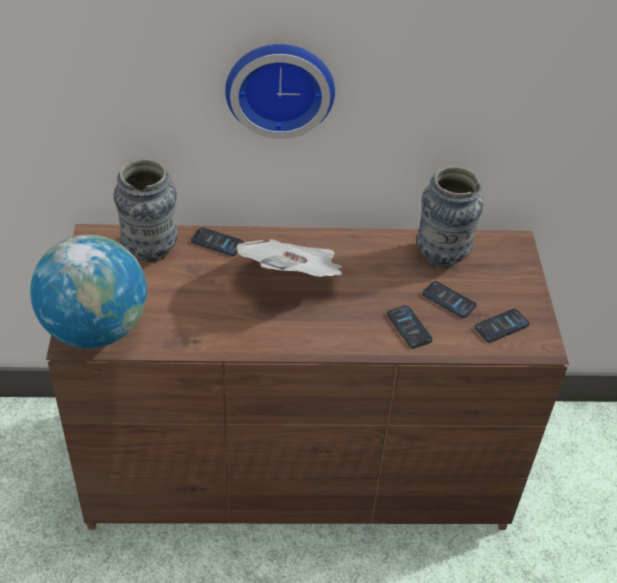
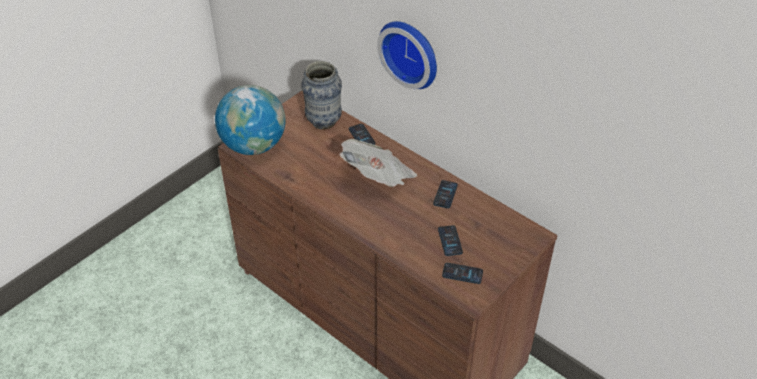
camera: 45 degrees right, 0 degrees up
(409, 327) = (408, 240): phone -> phone (445, 194)
(441, 256) = (478, 215): vase -> none

